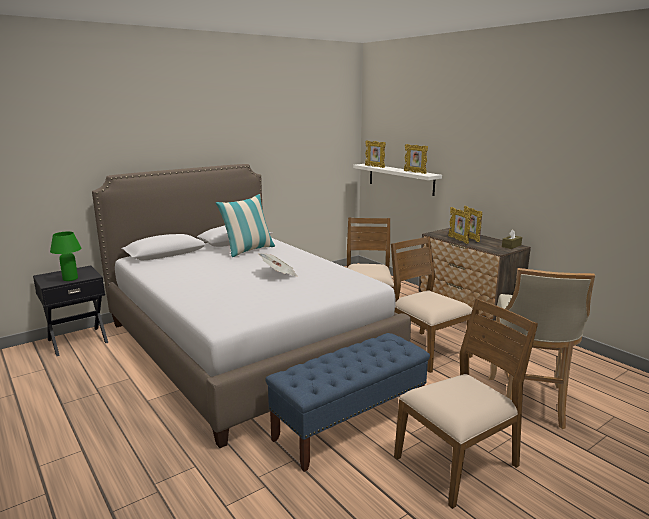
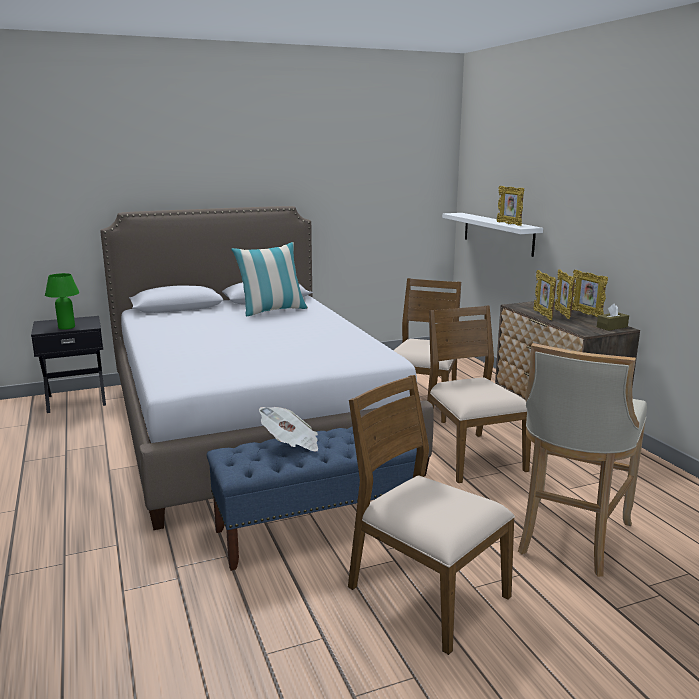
camera: 15 degrees right, 0 degrees up
(279, 274) = (283, 339): newspaper -> newspaper (291, 444)
(375, 167) = (466, 216): picture frame -> picture frame (586, 314)
(458, 462) = (425, 592): brown chair -> brown chair turned 120 degrees counterclockwise

